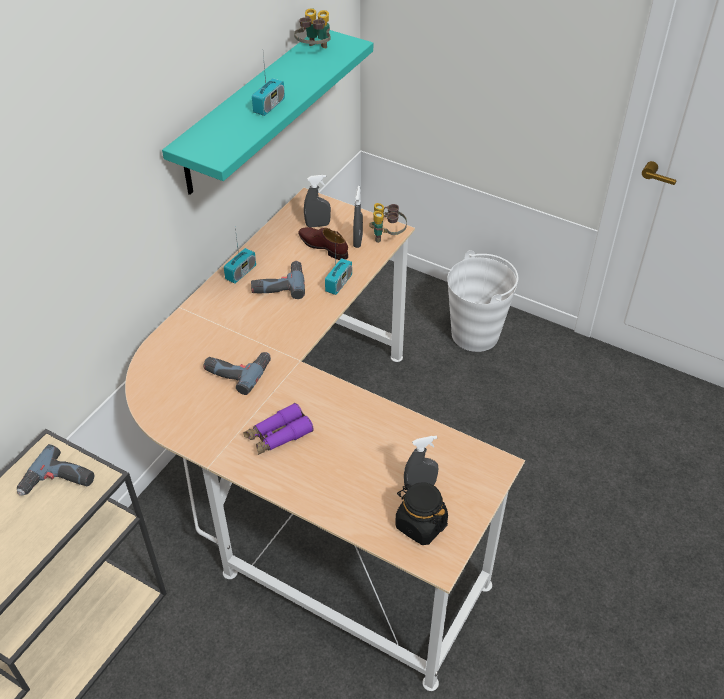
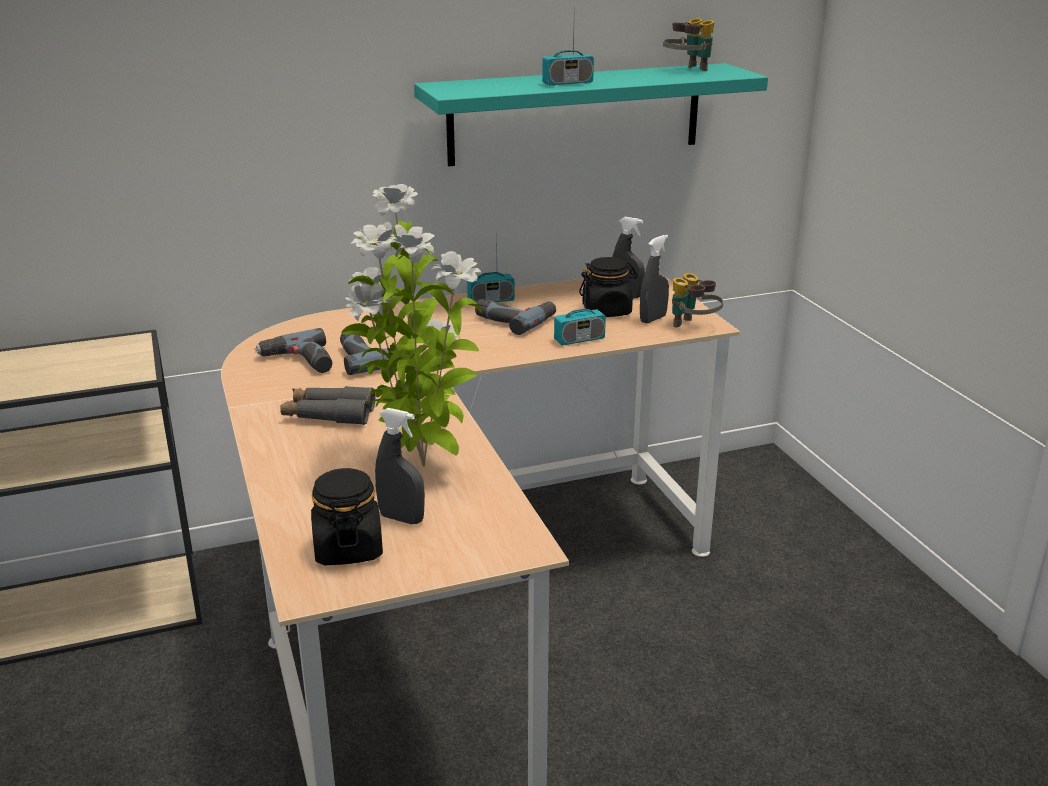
camera: 40 degrees right, 20 degrees down
(58, 483) = (102, 363): power drill -> power drill (299, 362)
(278, 435) = (329, 415): purple binoculars -> grey binoculars
(323, 246) = (607, 311): brown shoe -> black jar
(382, 444) = (419, 467): none -> potted plant
(475, 334) = (835, 576): white bucket -> none

